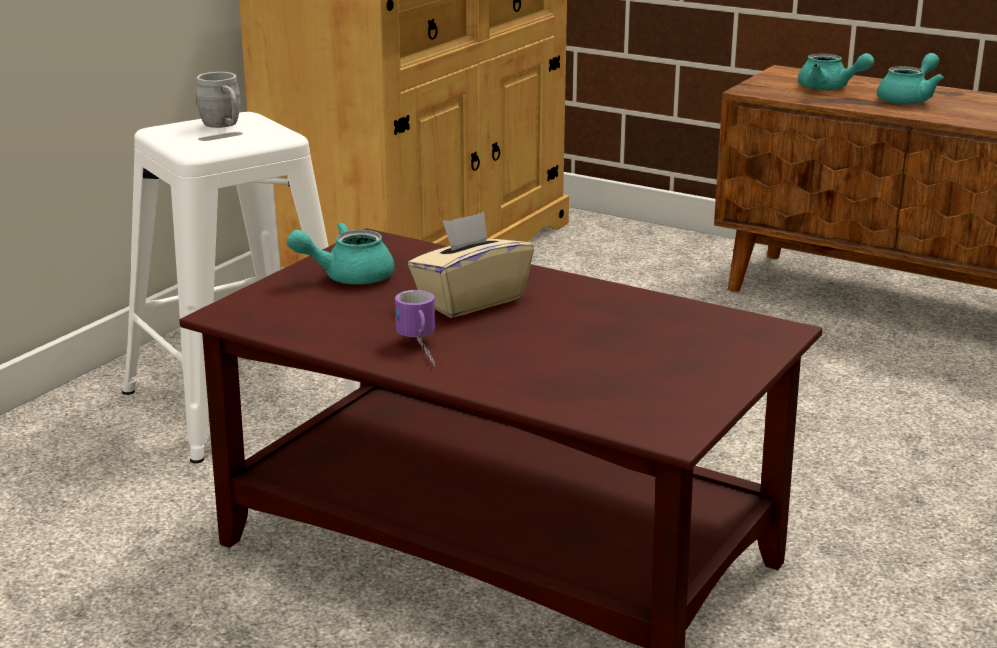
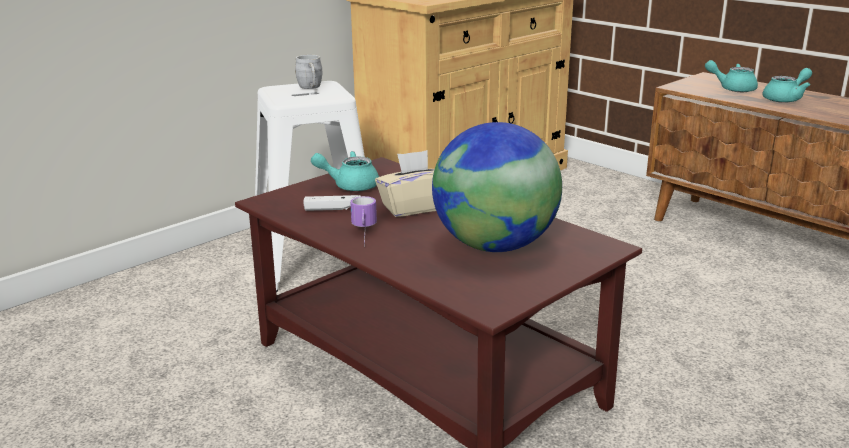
camera: 15 degrees right, 0 degrees up
(345, 315) = (332, 209): none -> white game controller
(622, 345) = (495, 246): none -> globe
(829, 88) = (732, 88): turquoise teapot -> turquoise teapot turned 150 degrees clockwise

